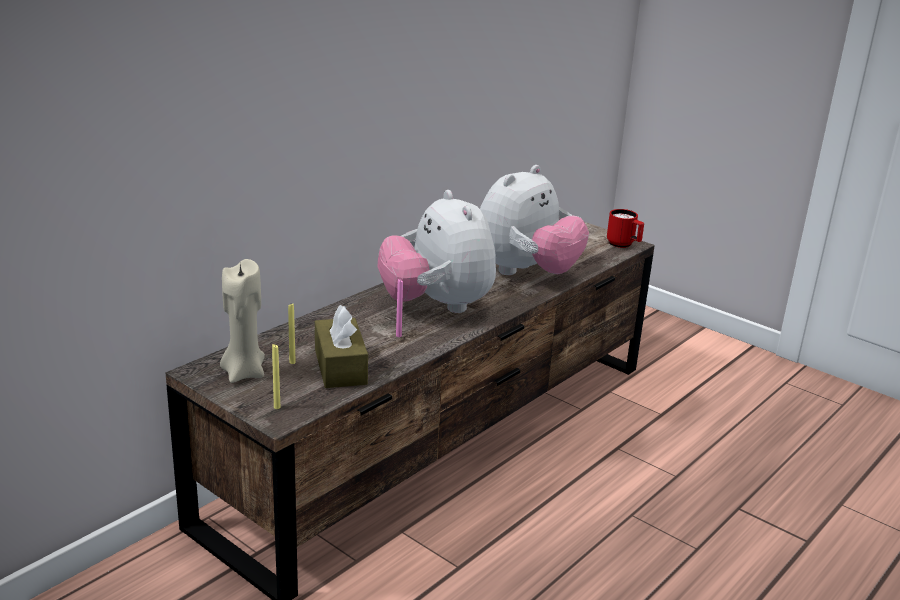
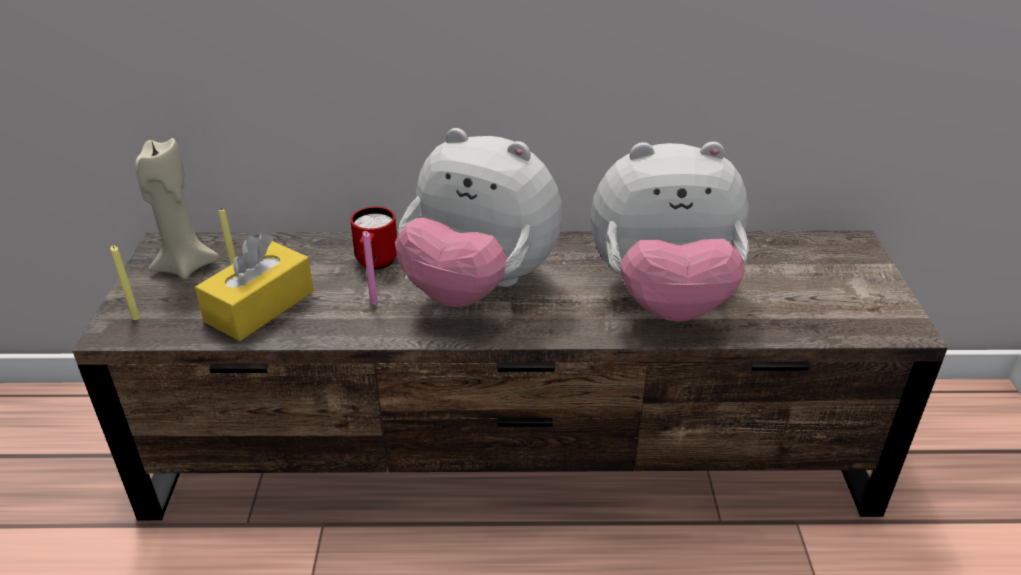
camera: 50 degrees right, 10 degrees up
(340, 366) = (260, 306): brown tissue box -> yellow tissue box
(437, 306) = (479, 287): plush toy -> plush toy turned 90 degrees counterclockwise
(623, 245) = (888, 324): red mug -> red mug (375, 264)

